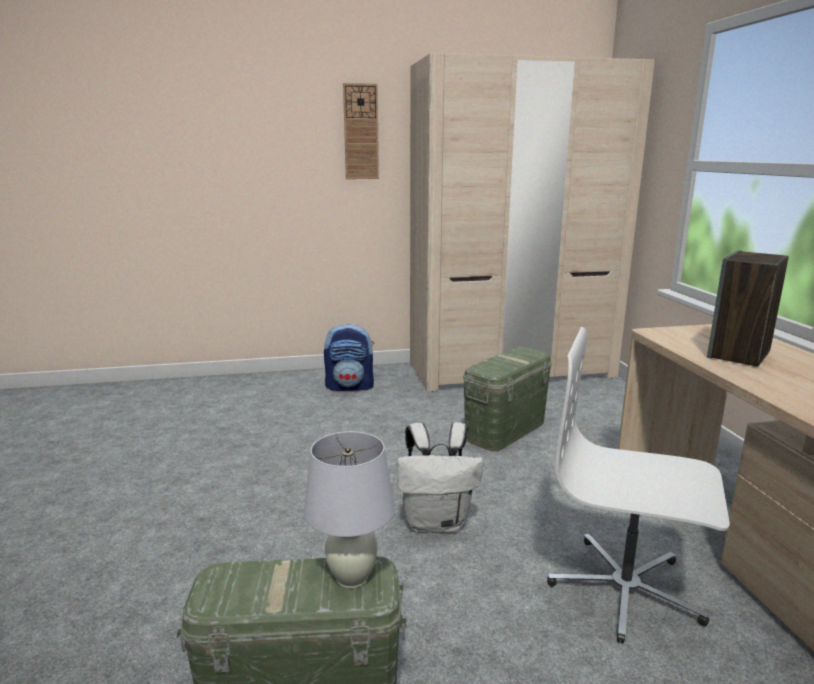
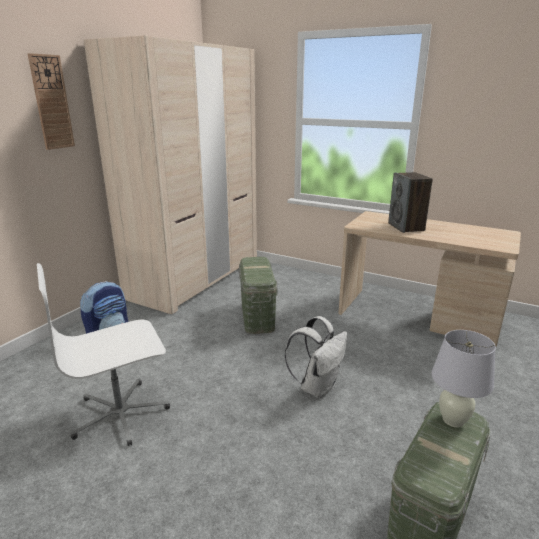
camera: 50 degrees left, 5 degrees up
(625, 589) = (423, 363): white office chair -> white office chair (121, 414)

